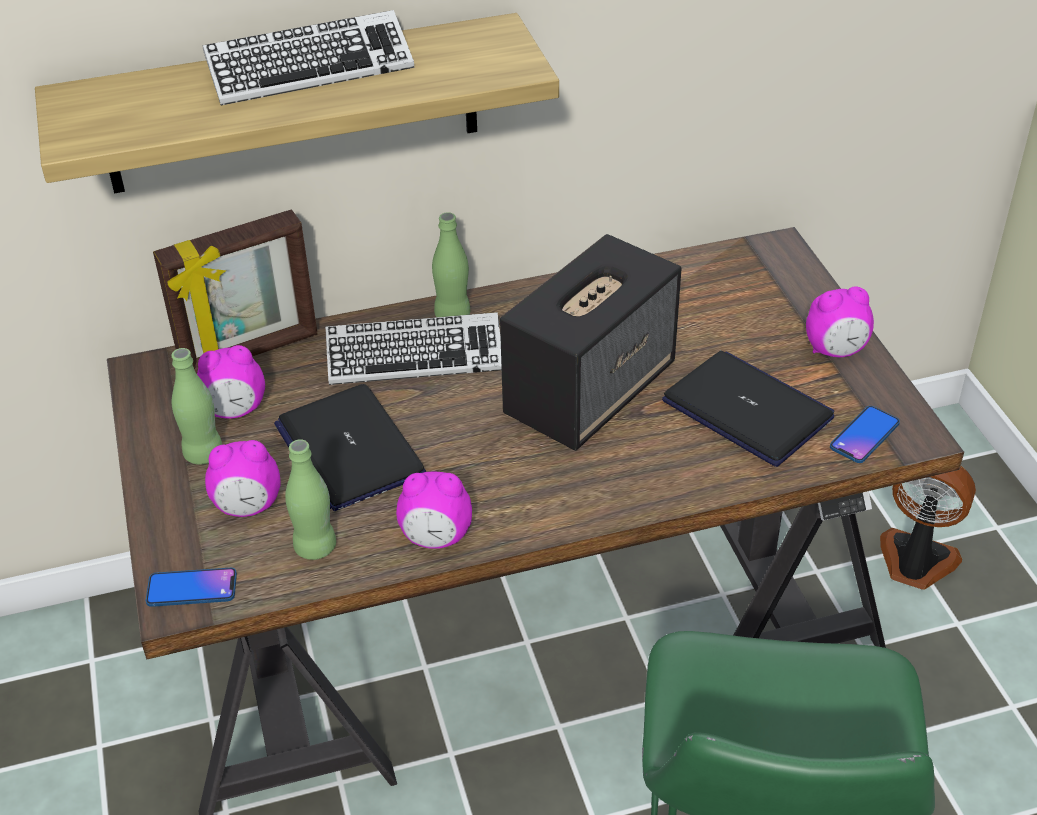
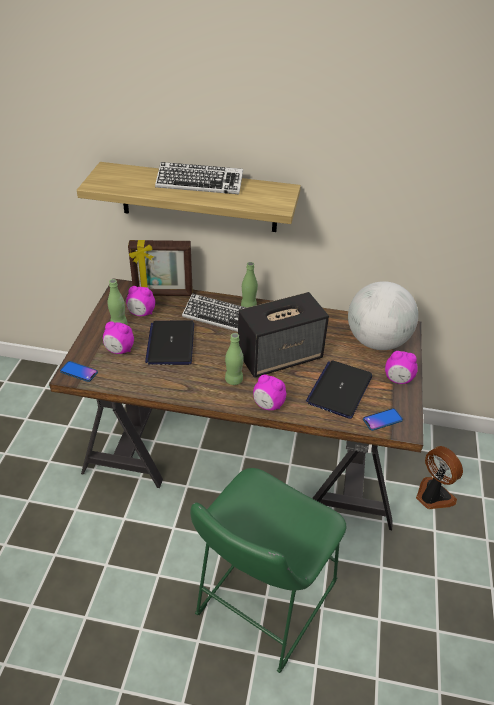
camera: 25 degrees right, 0 degrees up
(315, 547) = (131, 375): green bottle -> green bottle (234, 380)
(436, 538) = (177, 389): alarm clock -> alarm clock (268, 405)
(745, 293) = (376, 341): none -> globe
(748, 410) = (339, 389): laptop -> laptop turned 135 degrees counterclockwise

